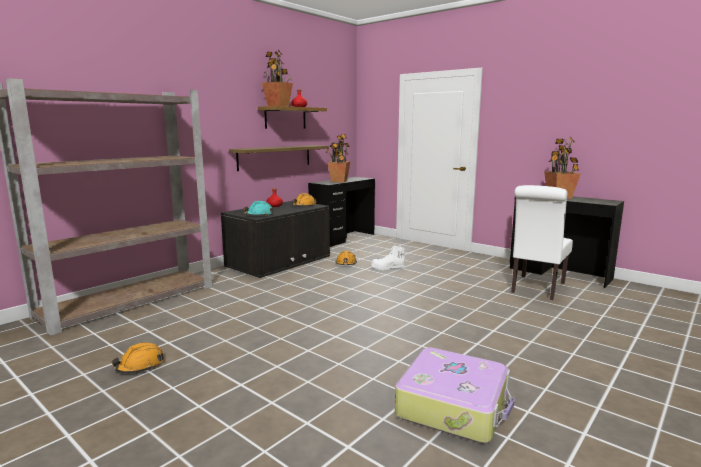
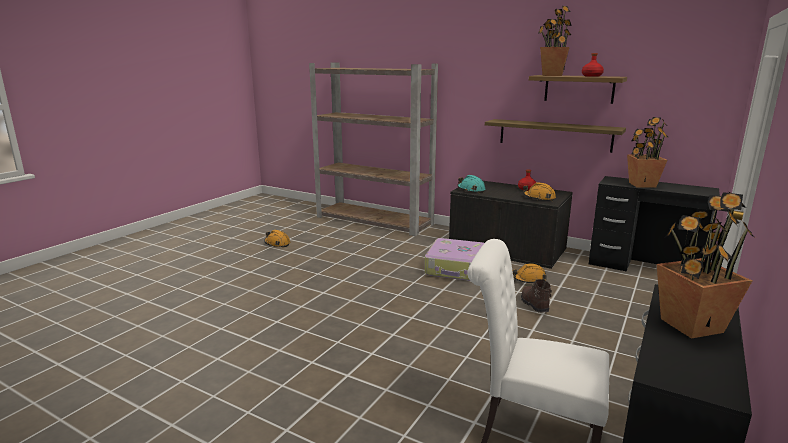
camera: 80 degrees right, 5 degrees up
(388, 268) = (534, 305): white boot -> brown boot
(454, 406) = (201, 346): suitcase -> suitcase (456, 269)

